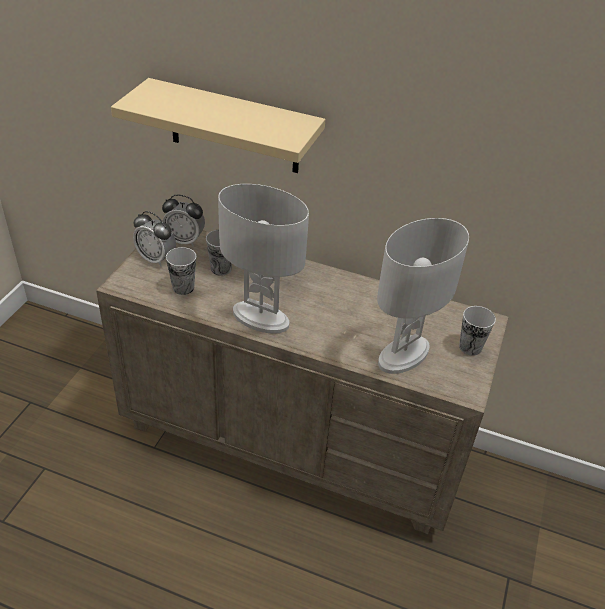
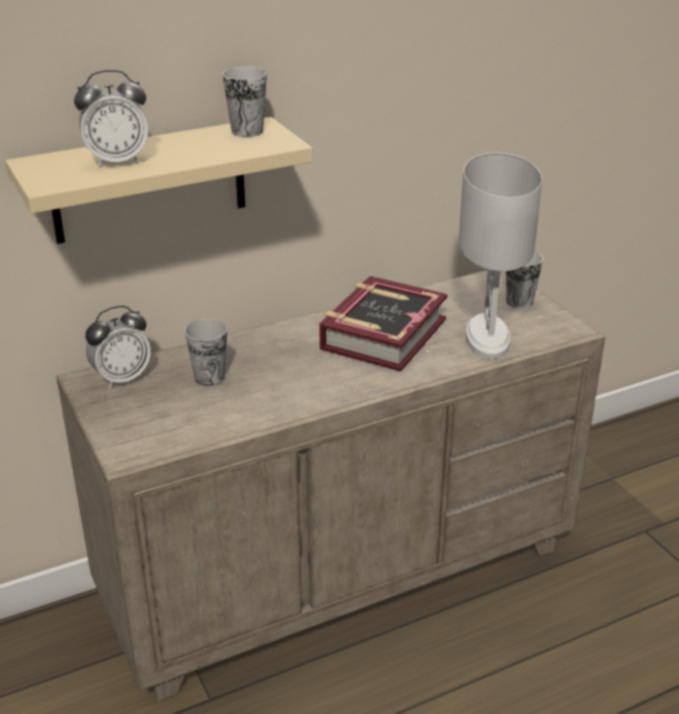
camera: 45 degrees left, 10 degrees down
(156, 259) = (122, 412): alarm clock -> alarm clock (117, 161)
(183, 287) = (202, 416): cup -> cup (247, 131)
(260, 319) = (326, 390): white table lamp -> none
(348, 307) = (382, 334): none -> book

